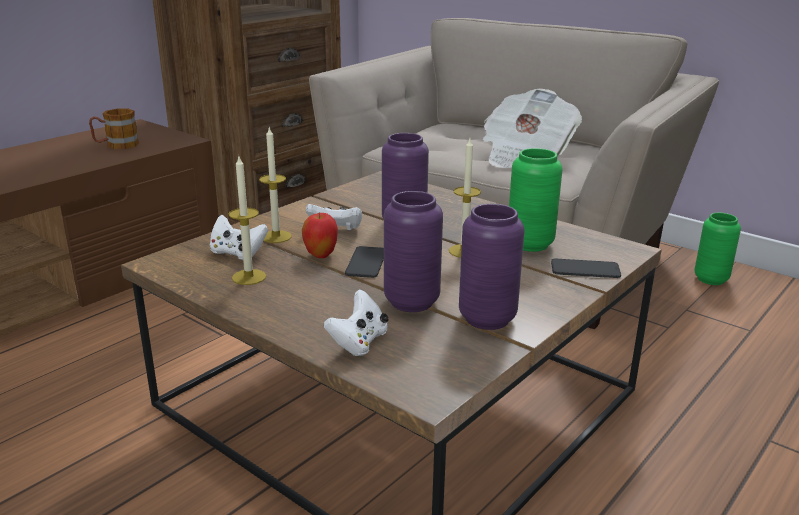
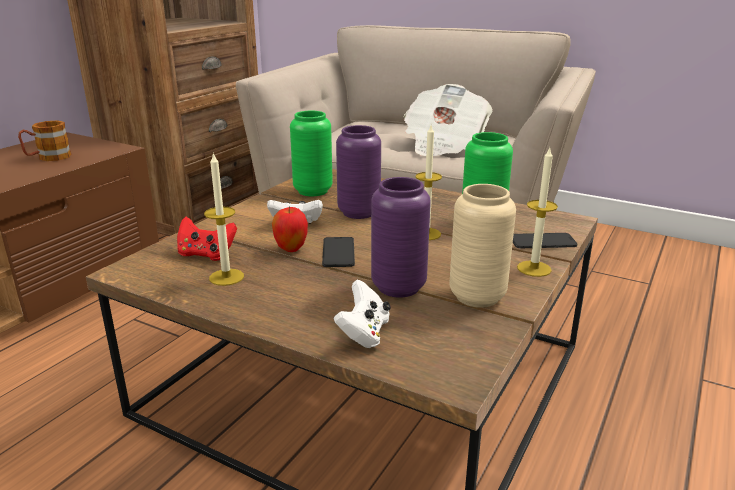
camera: 10 degrees left, 0 degrees up
(237, 253) = (206, 254): white game controller -> red game controller
(276, 237) = (239, 235): candle -> candle (534, 268)
(487, 319) = (477, 297): purple vase -> beige vase
(710, 279) = (601, 243): green vase -> green vase (313, 191)

